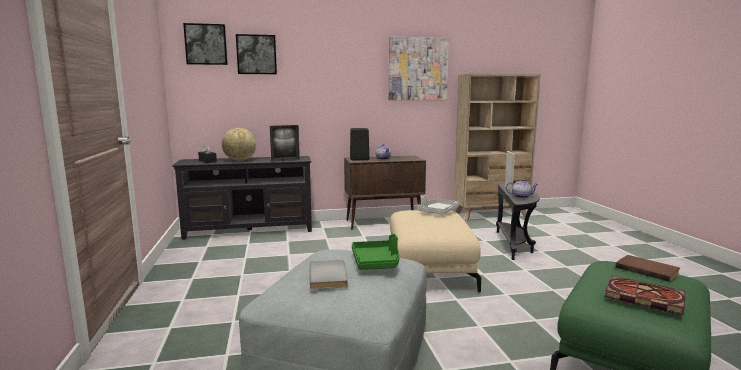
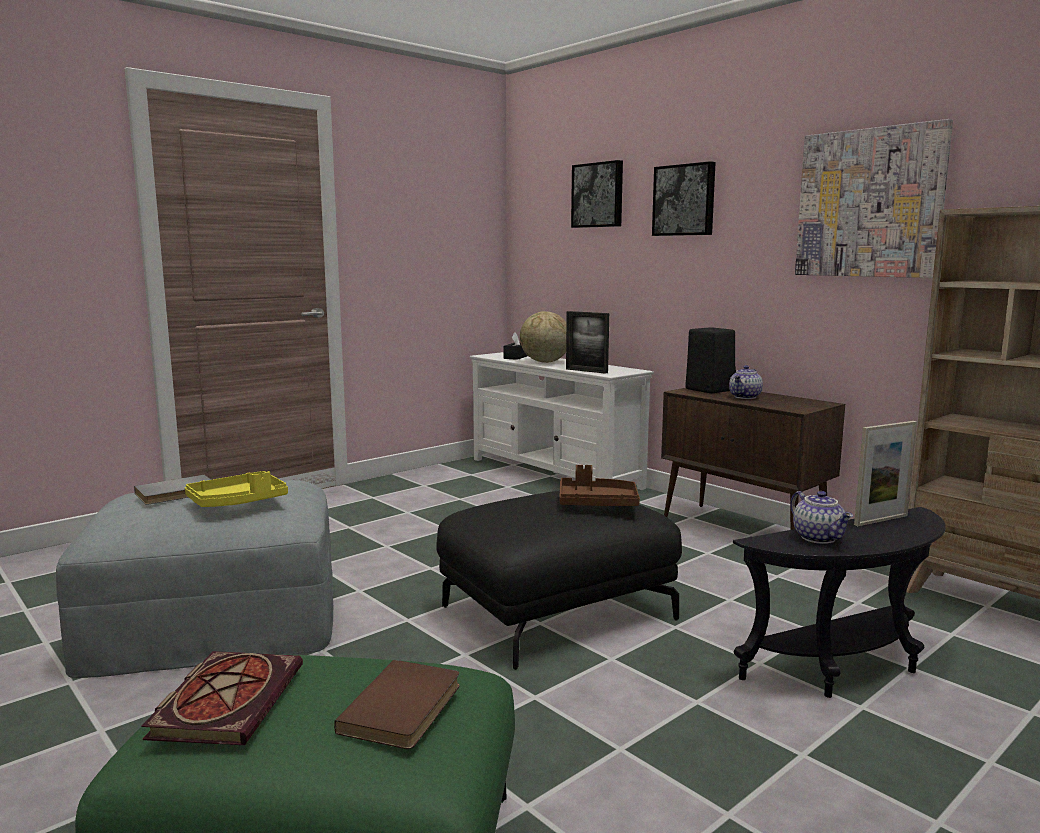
camera: 60 degrees right, 0 degrees up
(206, 44) = (545, 185): picture -> picture (685, 200)
(249, 230) = (554, 474): black tv stand -> white tv stand
(376, 263) = (238, 502): green tray -> yellow tray
(429, 272) = (557, 611): beige ottoman -> black ottoman
(437, 212) = (597, 503): grey tray -> brown tray

